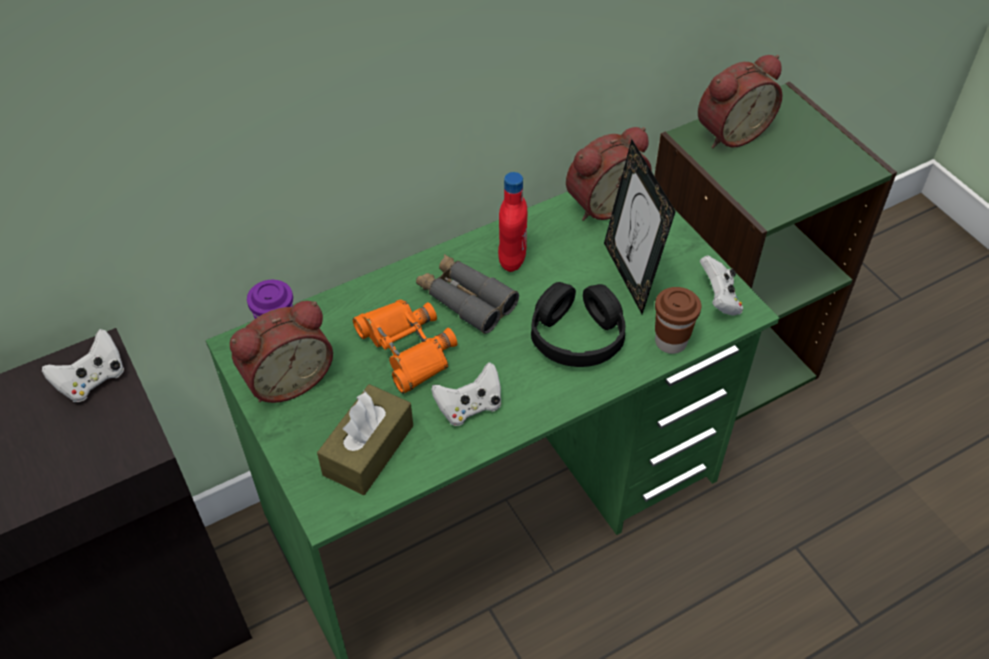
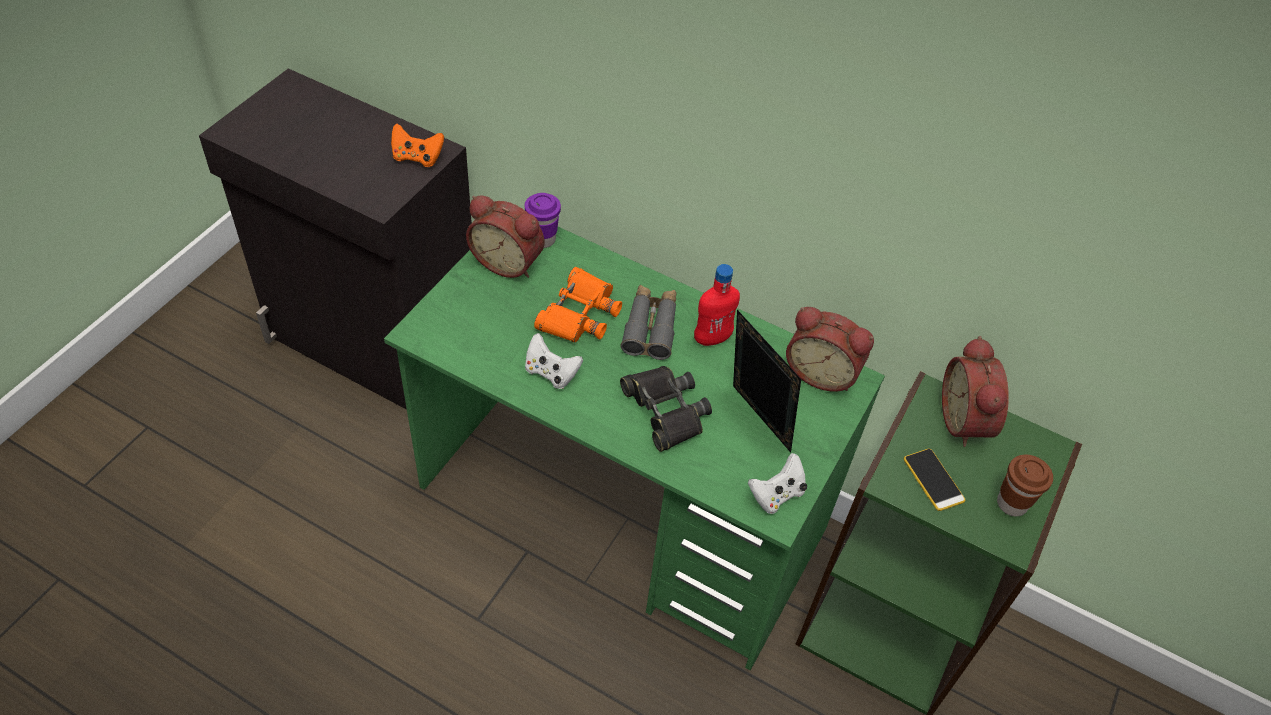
camera: 55 degrees right, 0 degrees up
(92, 380) = (417, 158): white game controller -> orange game controller
(368, 450) = (477, 332): brown tissue box -> none
(577, 335) = (665, 411): black headphones -> black binoculars
(630, 276) = (755, 422): picture frame -> picture frame turned 105 degrees clockwise
(670, 342) = (704, 476): brown cup -> brown cup (1011, 503)
(730, 132) = (967, 420): alarm clock -> alarm clock turned 60 degrees clockwise
(779, 182) = (933, 480): none -> phone

